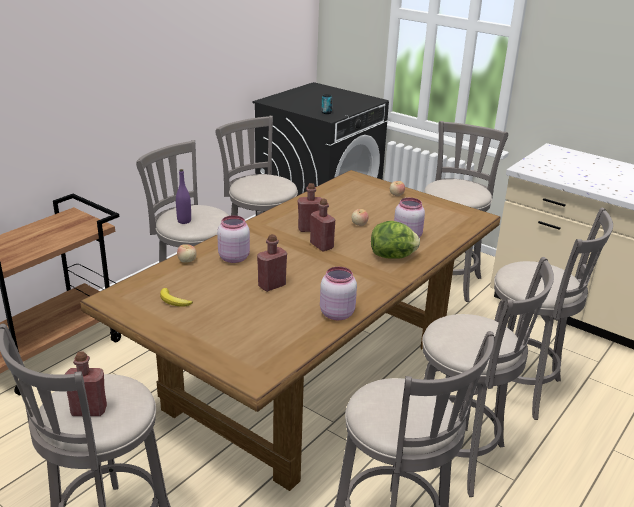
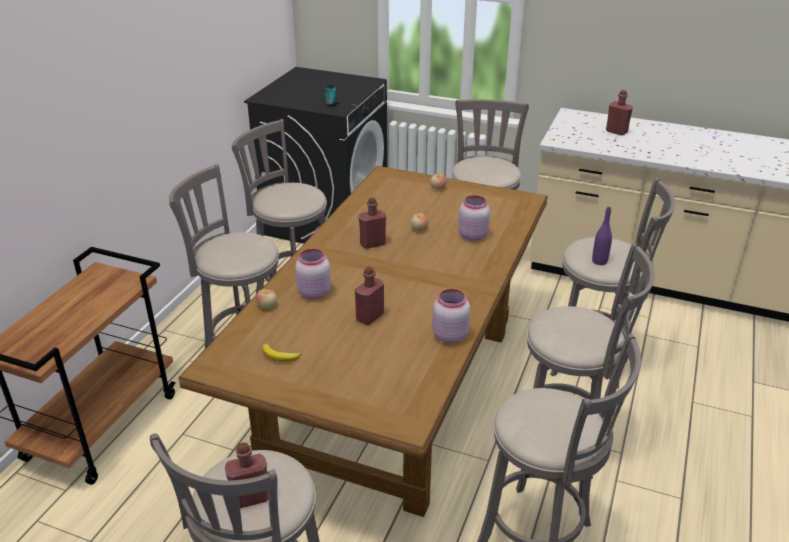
camera: 15 degrees left, 5 degrees up
(184, 221) = (228, 256): purple bottle -> purple bottle (599, 261)
(321, 246) = (395, 261): red bottle -> red bottle (616, 132)
(393, 256) = (470, 260): lettuce -> none

